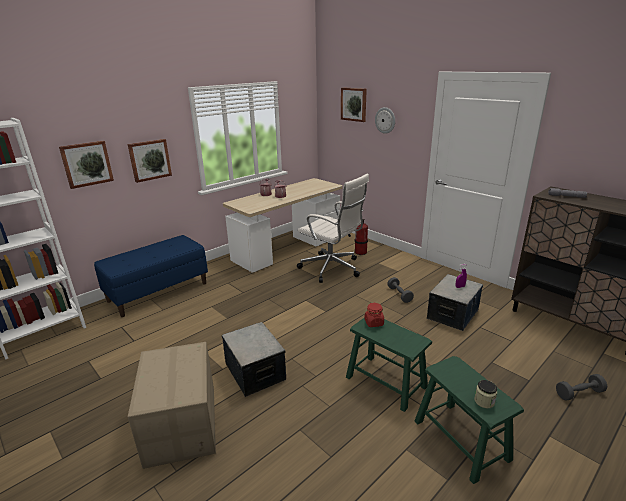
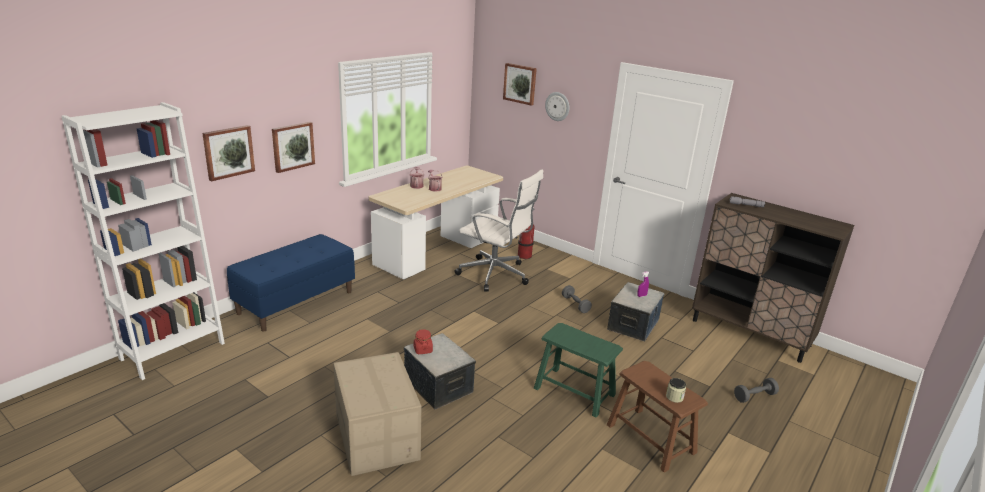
camera: 10 degrees left, 0 degrees up
(373, 323) = (564, 331): red jar -> red jar (423, 350)
(461, 439) = (650, 438): green stool -> brown stool

